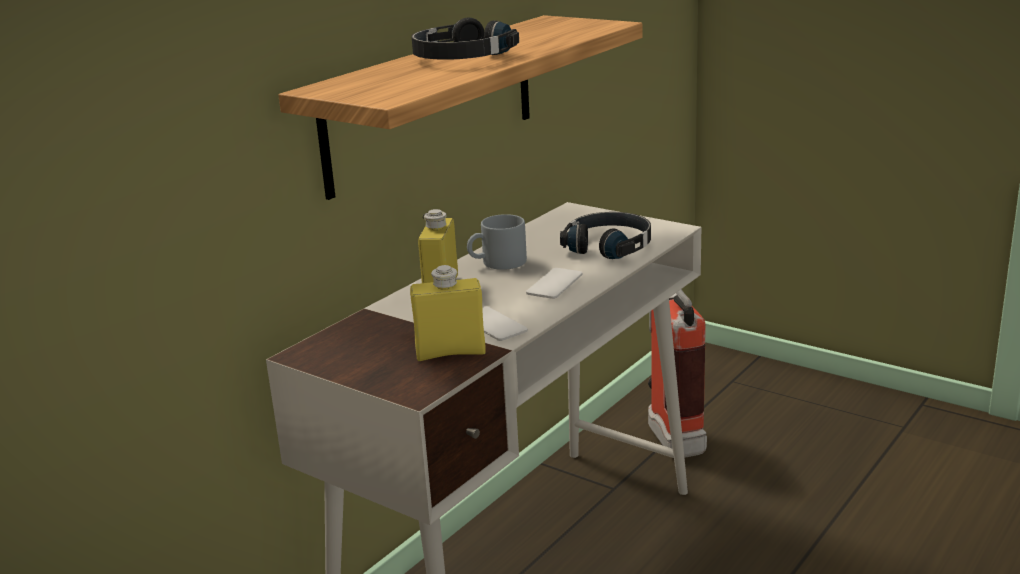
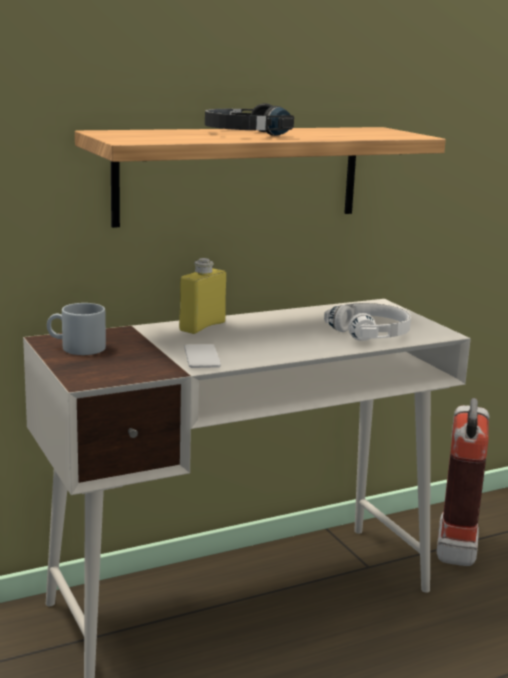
camera: 25 degrees right, 5 degrees down
(450, 353) = (145, 365): yellow bottle -> none
(497, 263) = (267, 322): grey mug -> grey mug (76, 348)
(554, 284) = (288, 345): phone -> none
(609, 246) = (371, 332): black headphones -> white headphones

